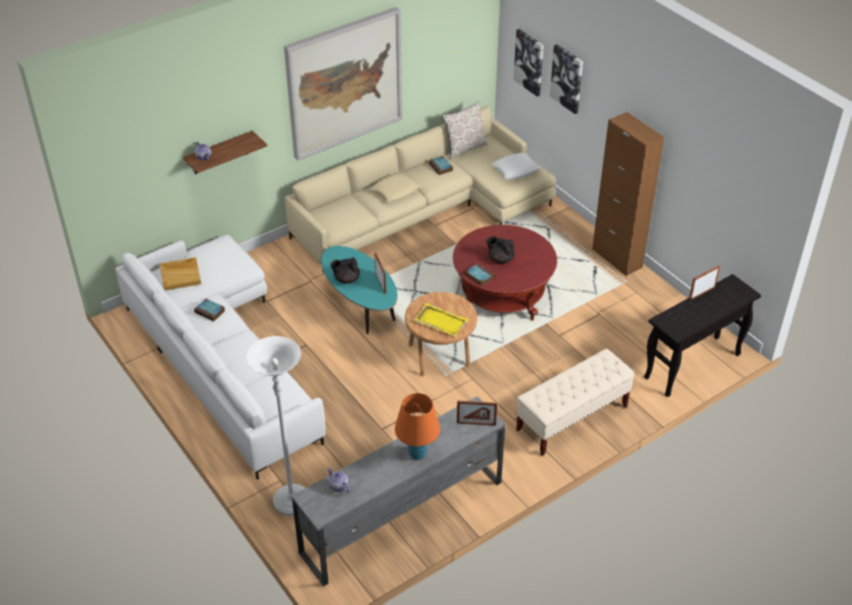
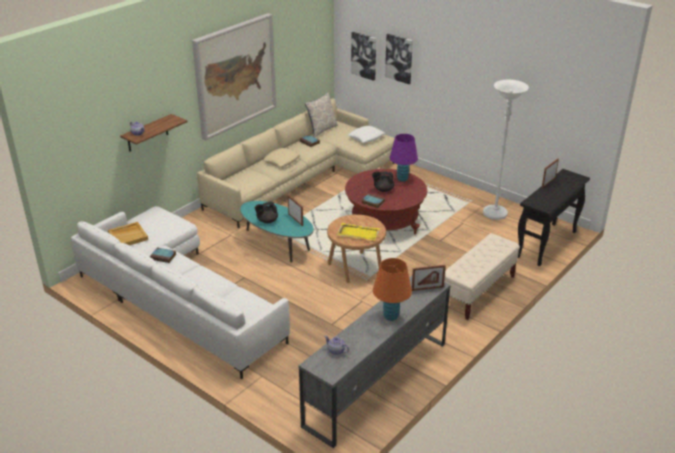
camera: 15 degrees left, 10 degrees down
(292, 501) = (278, 390): white floor lamp -> white floor lamp (495, 214)
(531, 246) = (402, 179): none -> purple table lamp
(617, 258) = (457, 188): brown cabinet -> none

